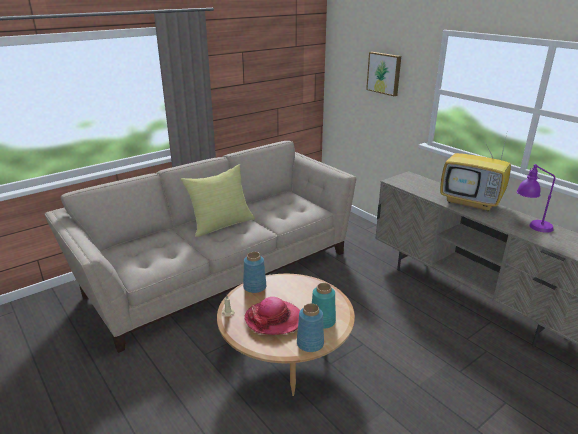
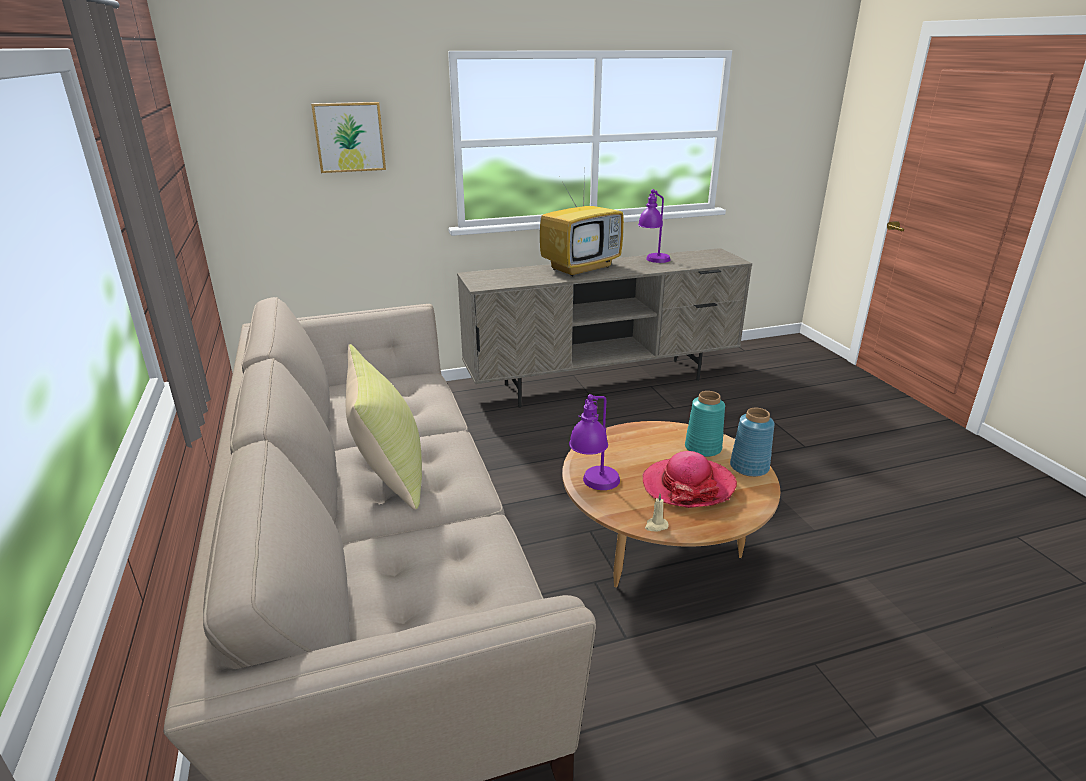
camera: 70 degrees left, 0 degrees up
(254, 287) = (594, 488): blue vase -> purple table lamp

